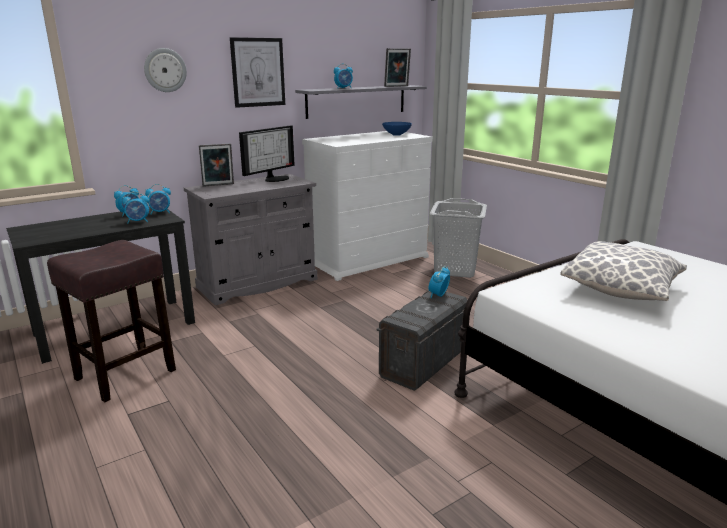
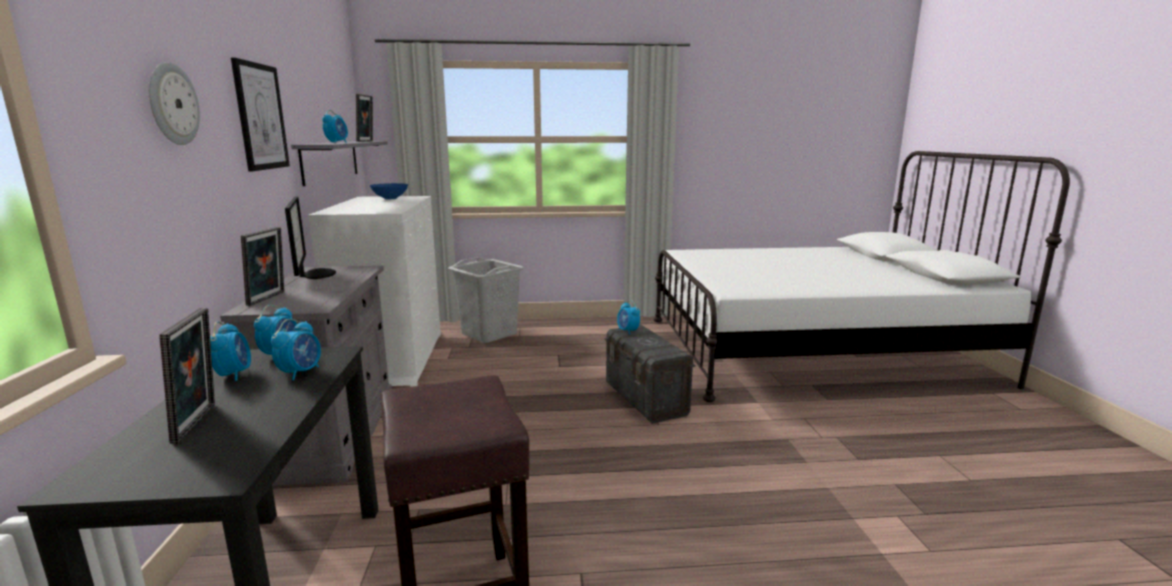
camera: 60 degrees left, 5 degrees down
(75, 225) = (199, 422): none -> picture frame
(621, 289) = (753, 271): pillow -> none

